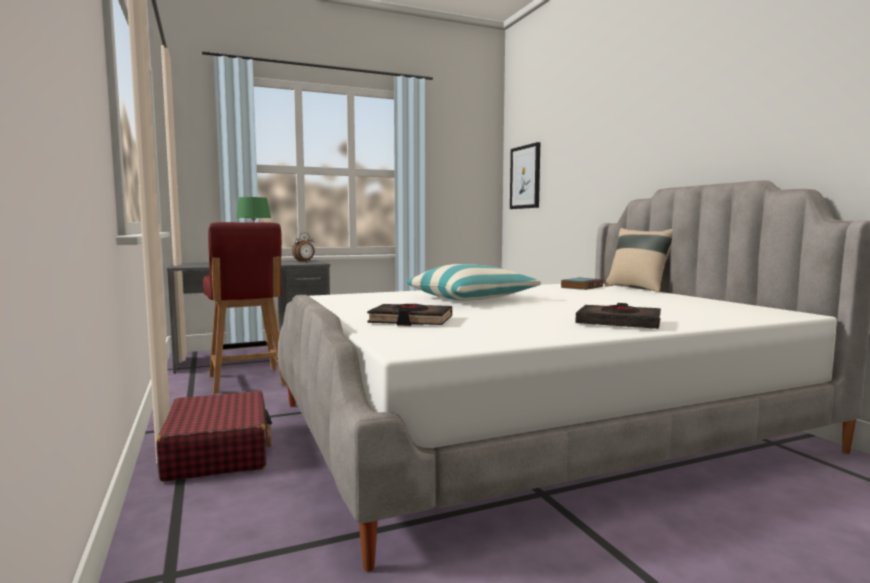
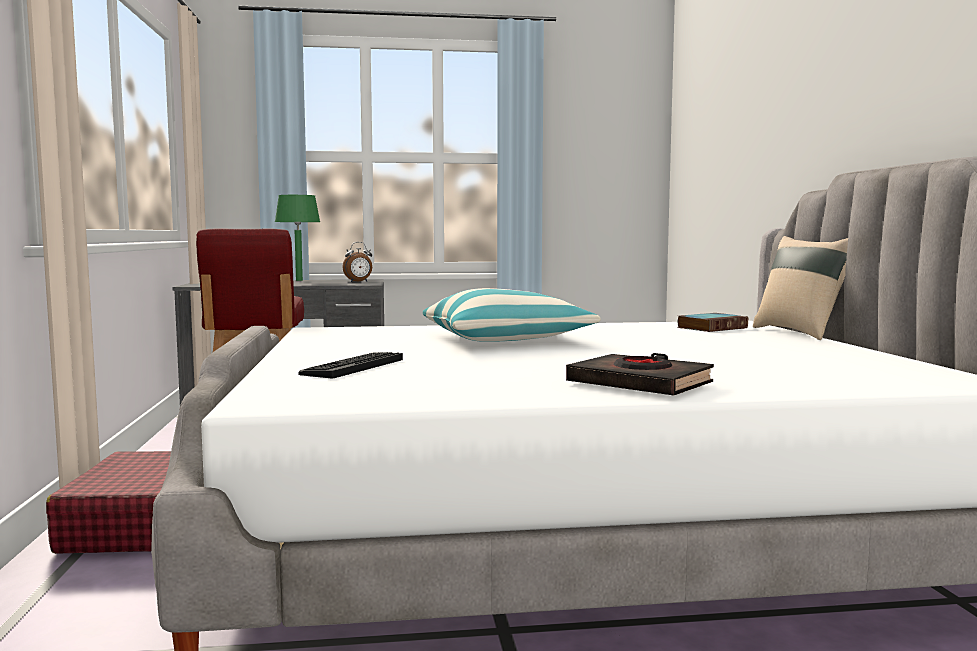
camera: 15 degrees right, 0 degrees up
(411, 321) = (352, 366): black book -> keyboard
(525, 177) = (694, 159): picture -> none

